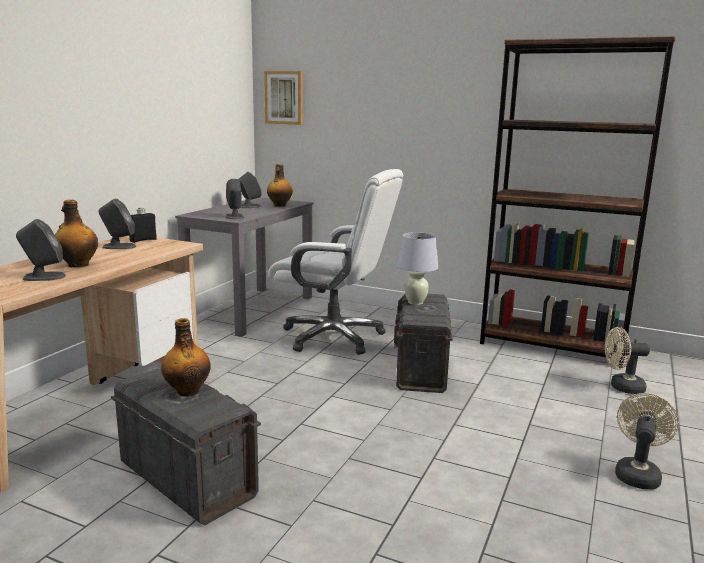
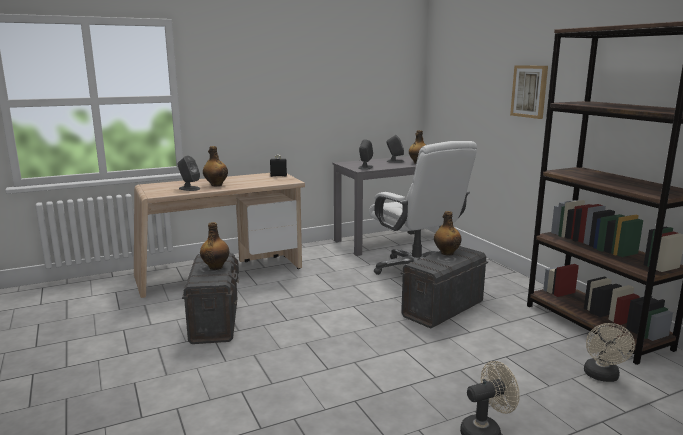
camera: 40 degrees right, 0 degrees up
(118, 246) = (258, 178): grey speaker -> none
(284, 98) = (442, 77): picture -> picture (529, 91)
(415, 302) = (446, 253): white table lamp -> bottle
(621, 387) = (602, 377): beige fan -> beige fan turned 120 degrees counterclockwise

